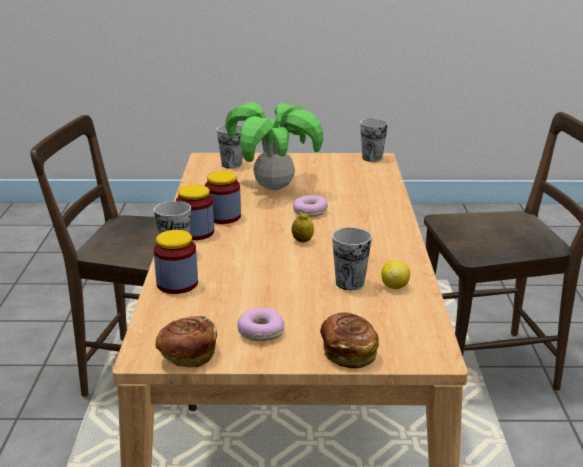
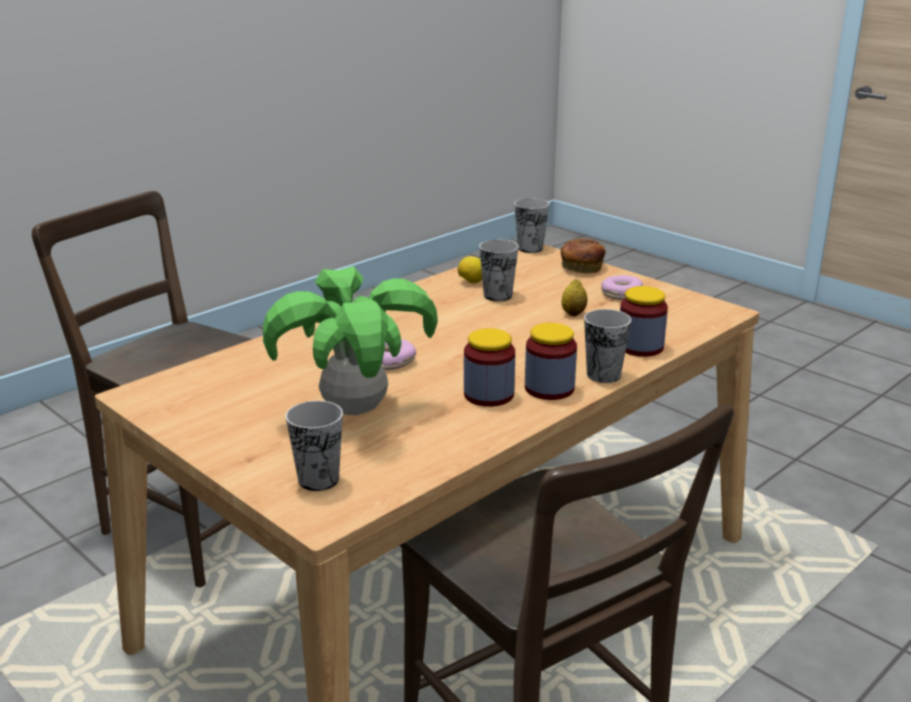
camera: 135 degrees left, 0 degrees up
(187, 355) = (693, 301): bread -> none
(302, 241) = (463, 337): lemon -> lemon (573, 314)
(372, 158) = (141, 398): cup -> cup (530, 248)

